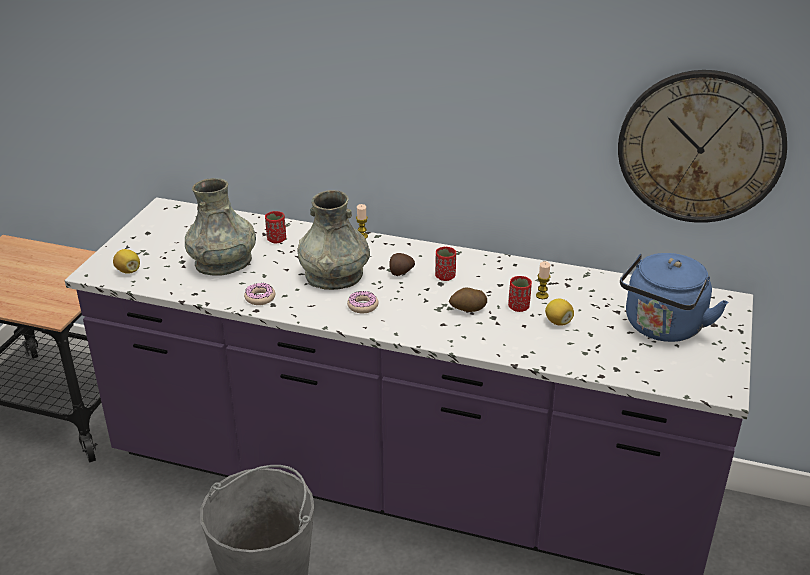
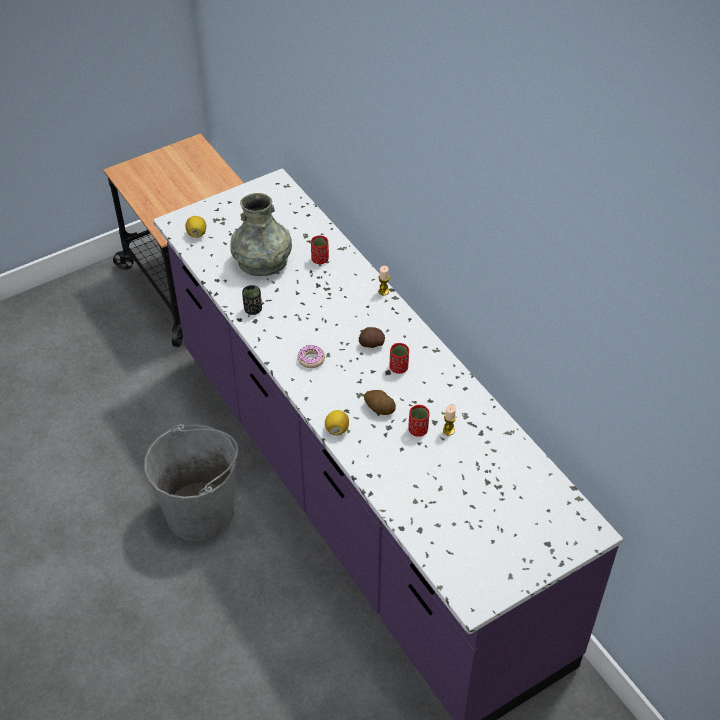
camera: 40 degrees right, 15 degrees up
(260, 298) = (253, 309): donut -> black cup
(334, 274) = (324, 317): grey vase -> none
(558, 322) = (430, 462): lemon -> lemon (337, 429)
(662, 328) = (501, 519): blue kettle -> none
(700, 147) = (604, 389): wall clock -> none

